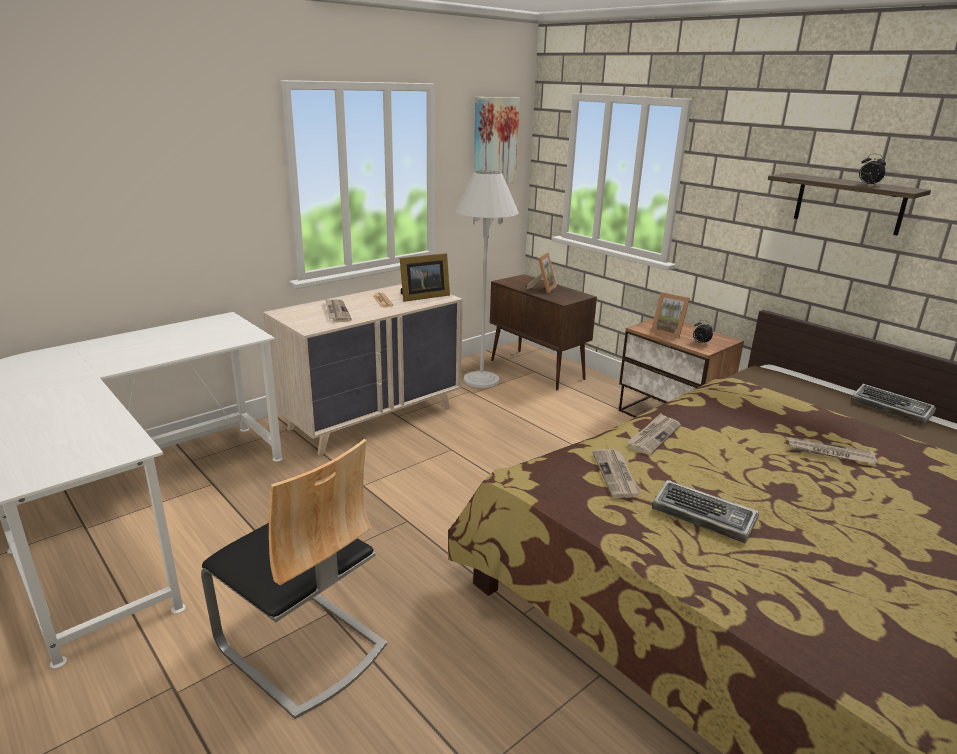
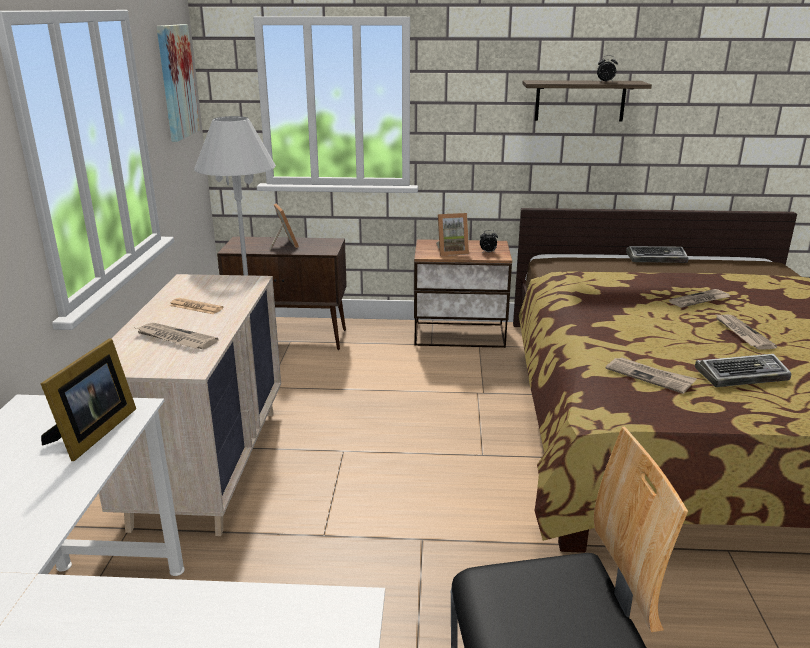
camera: 45 degrees left, 0 degrees up
(422, 297) = (228, 287): picture frame -> picture frame (92, 433)
(654, 436) = (606, 336): newspaper -> newspaper (742, 333)

